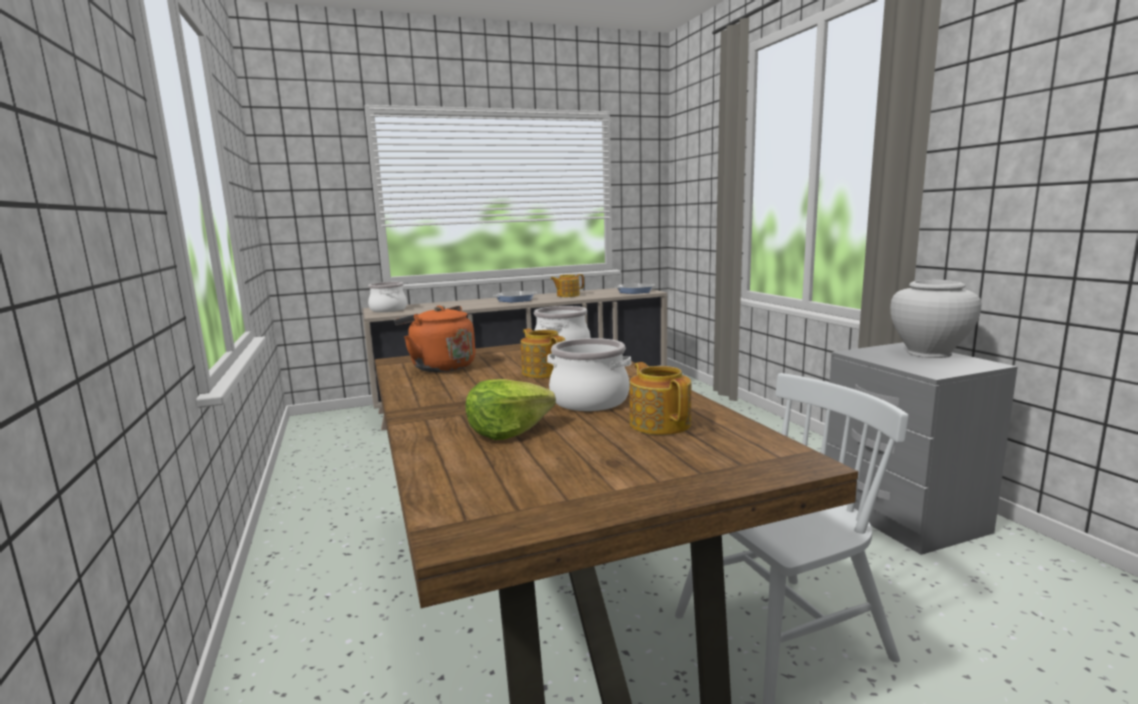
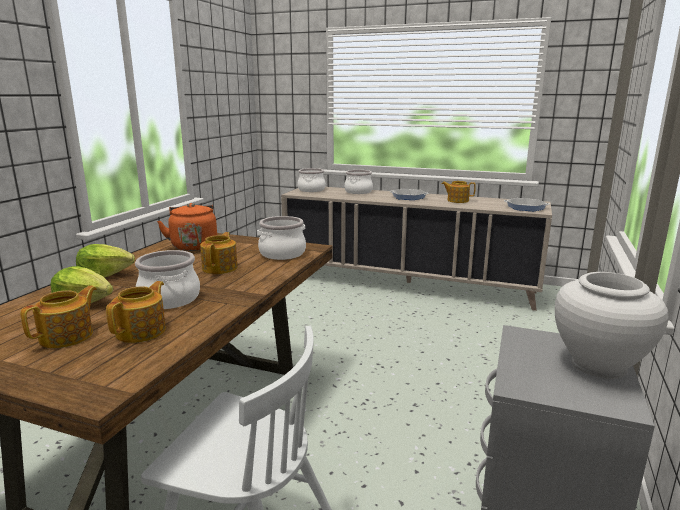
camera: 40 degrees right, 5 degrees up
(430, 410) = (105, 275): none -> lettuce
(449, 303) = (358, 192): none -> cooking pot
(605, 452) = (68, 336): none -> teapot

